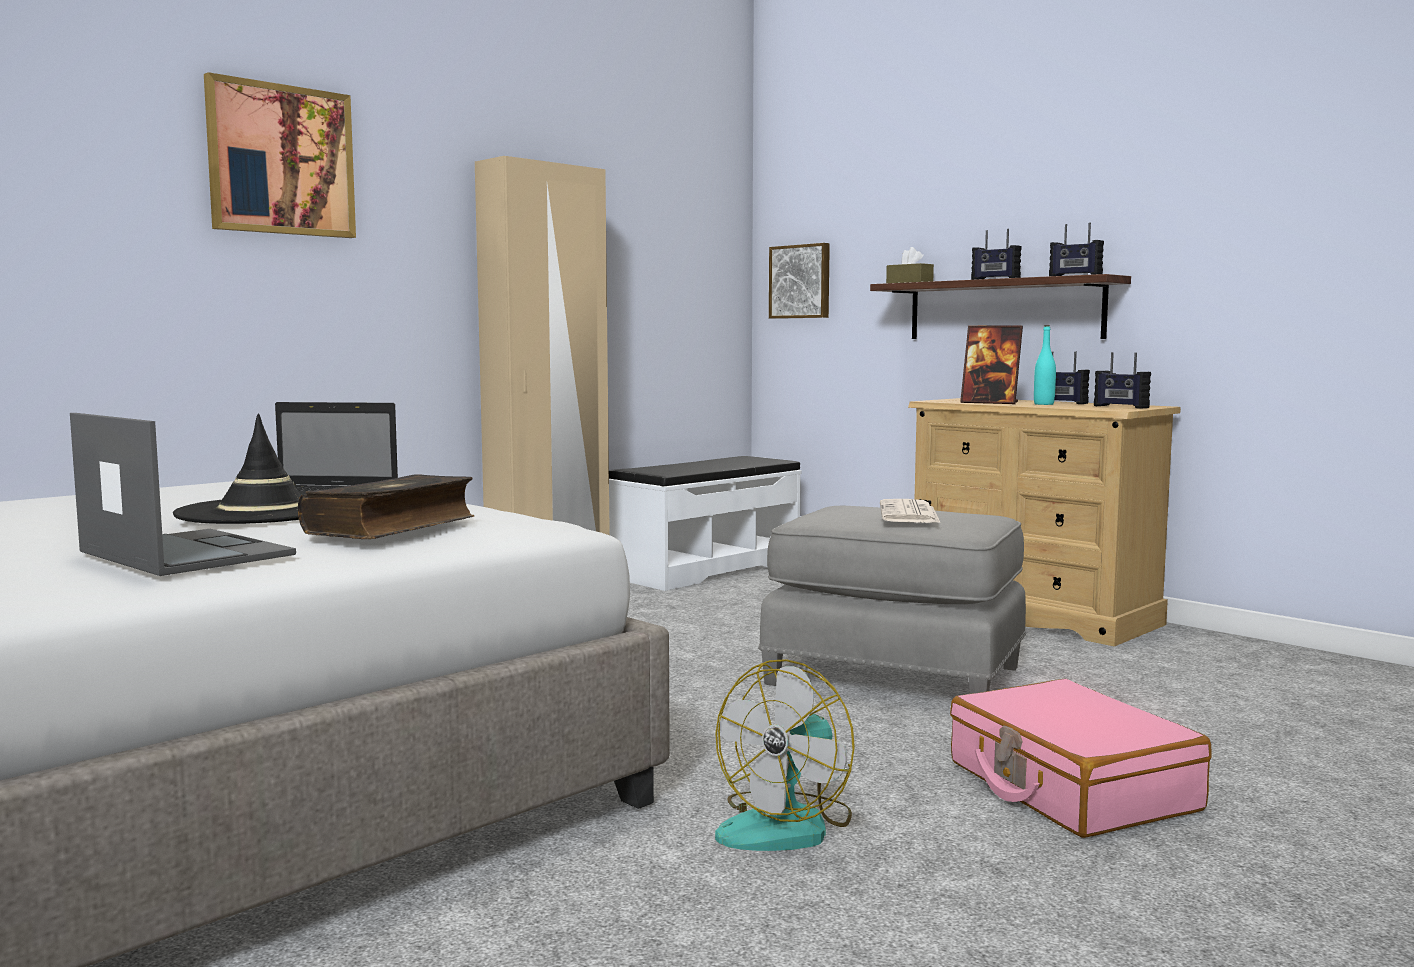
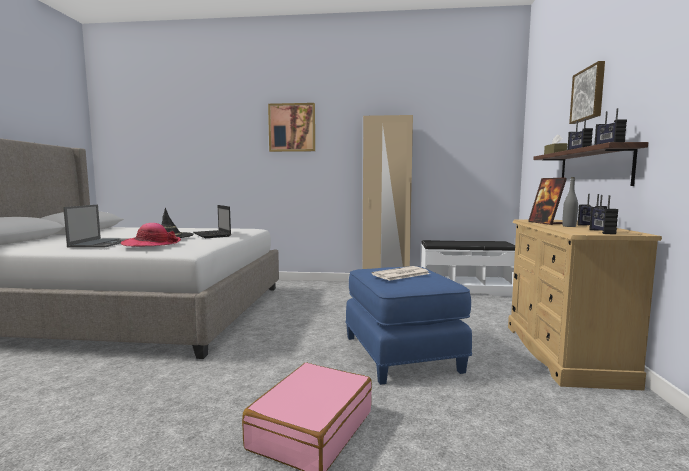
camera: 50 degrees right, 0 degrees up
(392, 526) = (151, 244): book -> hat
(787, 825) = (204, 384): fan -> none
(801, 281) = (533, 156): picture -> picture (589, 94)
(895, 674) = (402, 353): grey ottoman -> blue ottoman
(1044, 404) = (569, 226): turquoise bottle -> grey bottle

